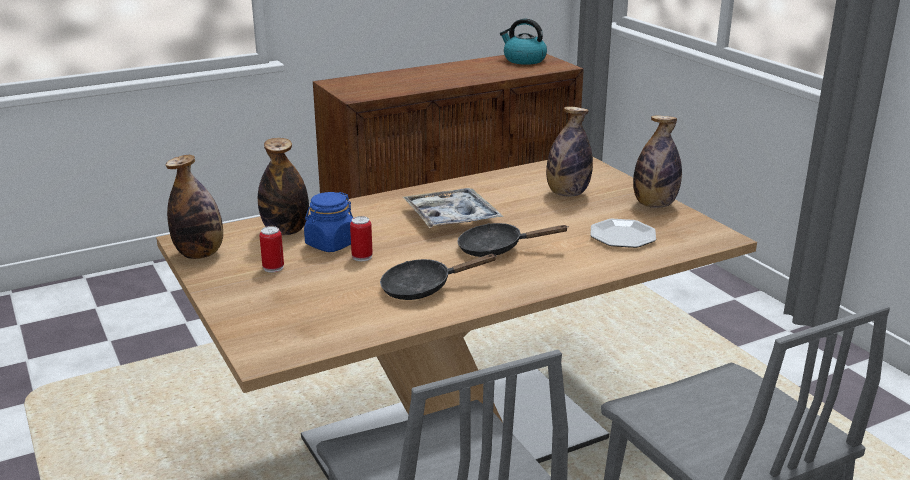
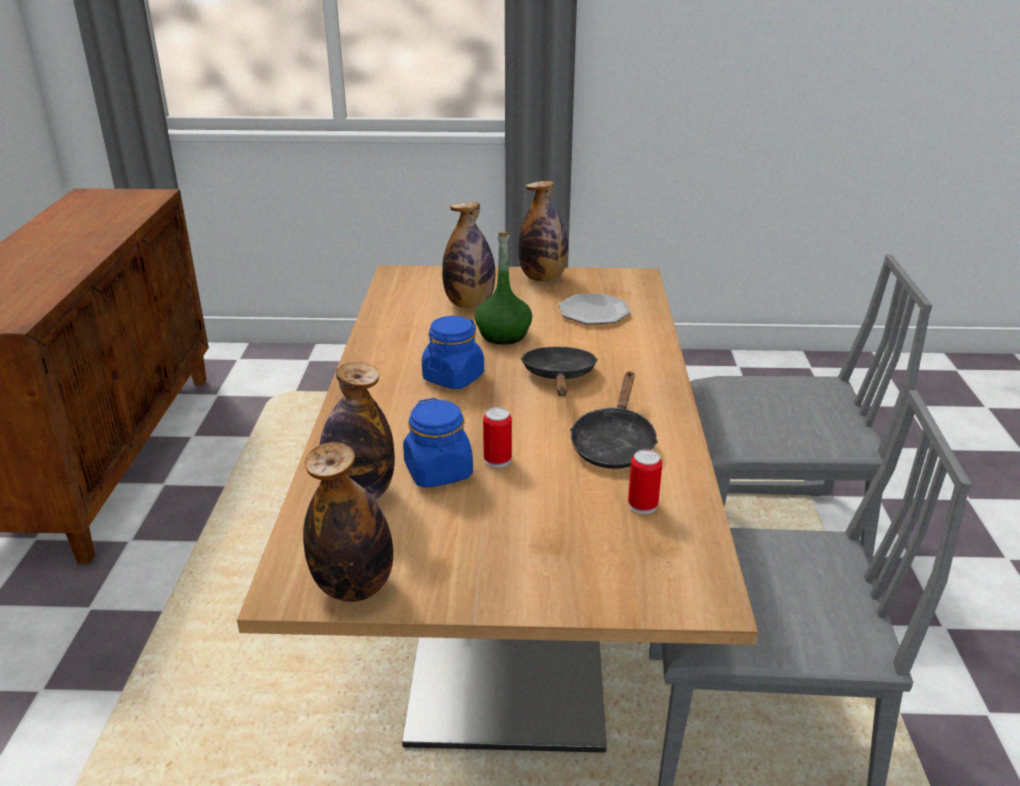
camera: 60 degrees left, 5 degrees up
(273, 267) = (463, 532): can -> can (642, 505)
(451, 217) = (453, 377): tray -> blue jar
(497, 249) = (559, 377): black frying pan -> black frying pan turned 150 degrees clockwise
(523, 60) = (92, 203): kettle -> none
(535, 216) = (503, 335): none -> green bottle

